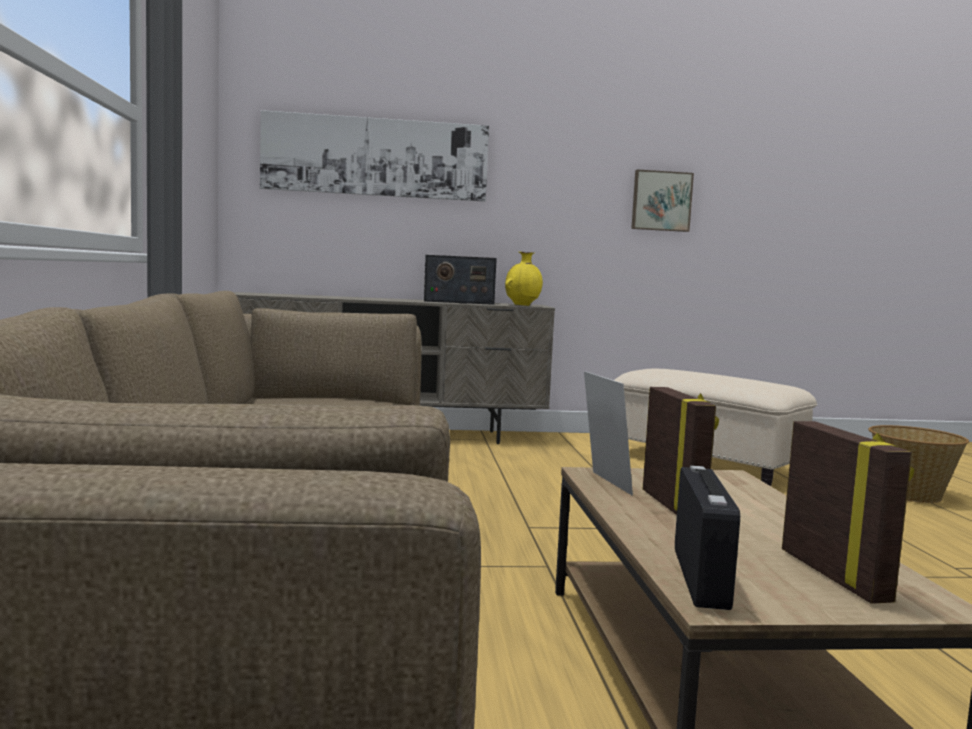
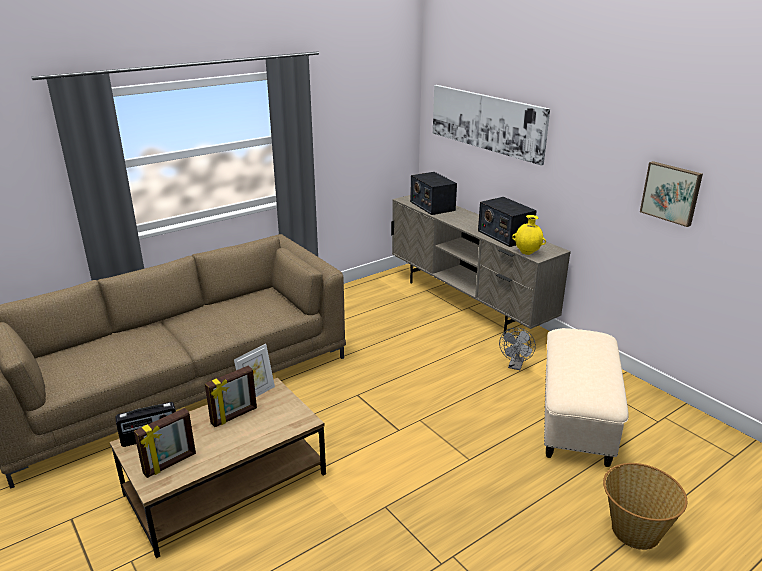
camera: 60 degrees right, 20 degrees up
(298, 295) = (432, 206): none -> radio
(570, 455) = (515, 366): none -> grey fan

